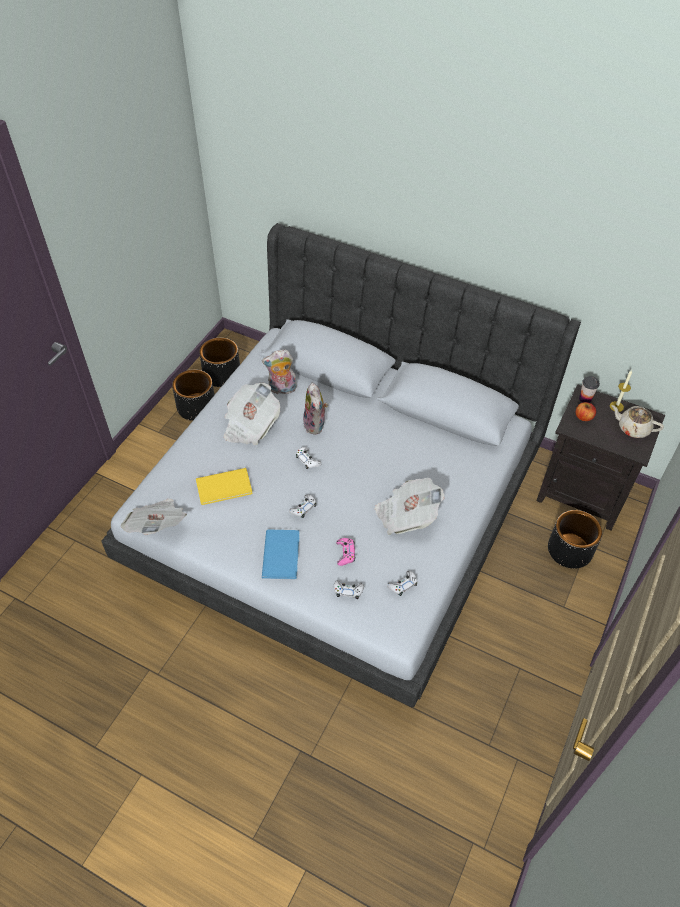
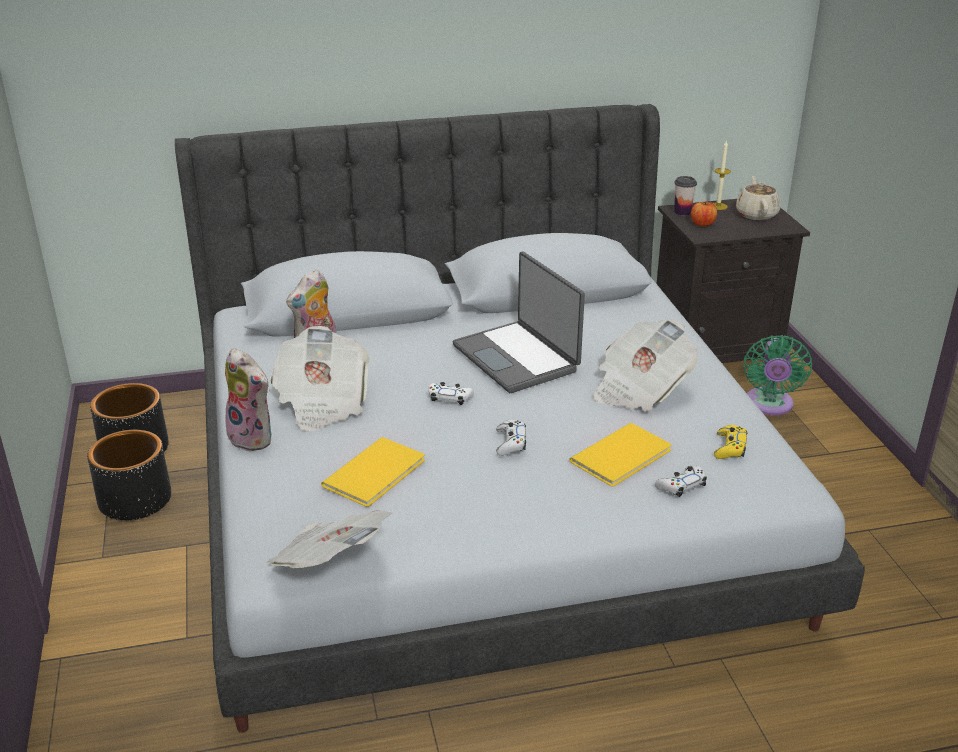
camera: 40 degrees left, 20 degrees down
(282, 553) = (550, 497): blue book -> none
(316, 425) = (411, 365): plush toy -> plush toy (254, 438)
(345, 553) = (624, 456): pink game controller -> yellow book
(370, 453) = (517, 358): none -> laptop
(402, 585) = (730, 448): white game controller -> yellow game controller
(570, 550) = (768, 405): black planter -> green fan
(632, 428) = (756, 214): beige teapot -> beige teapot turned 105 degrees clockwise

